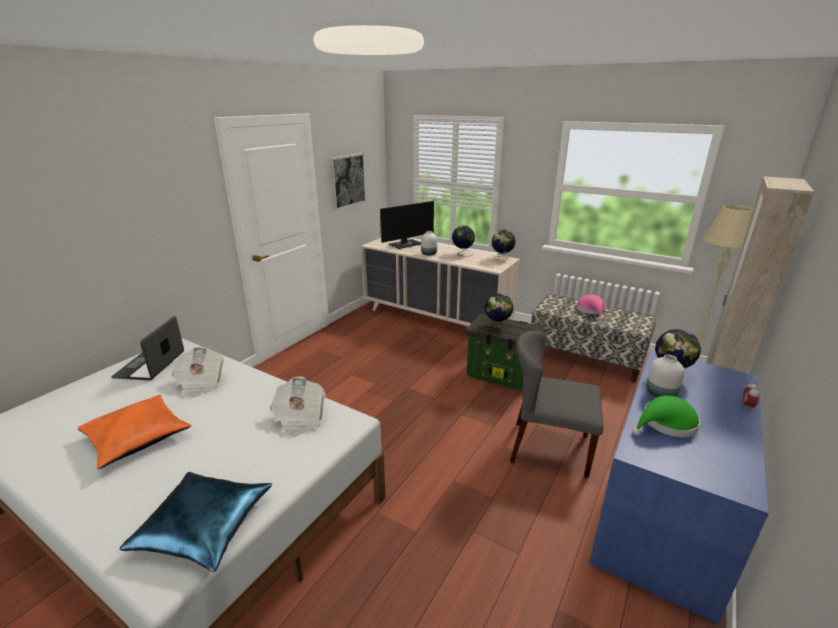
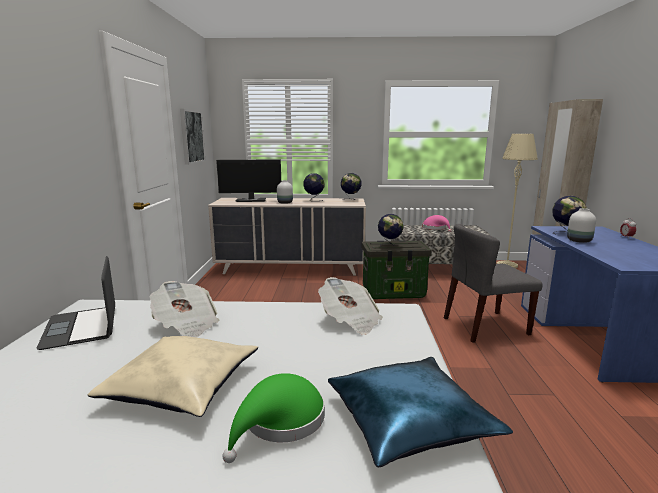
camera: 30 degrees left, 10 degrees down
(137, 437) = (182, 385): orange pillow -> beige pillow
(406, 244) = (252, 200): monitor -> monitor turned 60 degrees clockwise
(666, 424) = (610, 251): green hat -> green hat (280, 422)

